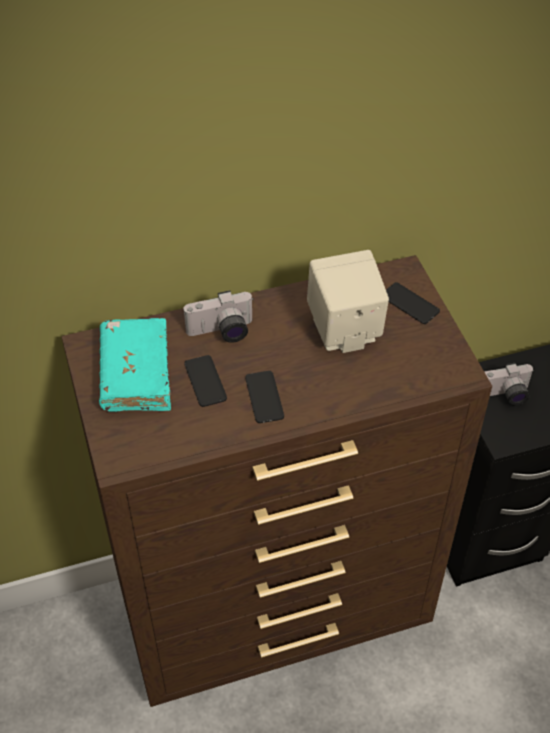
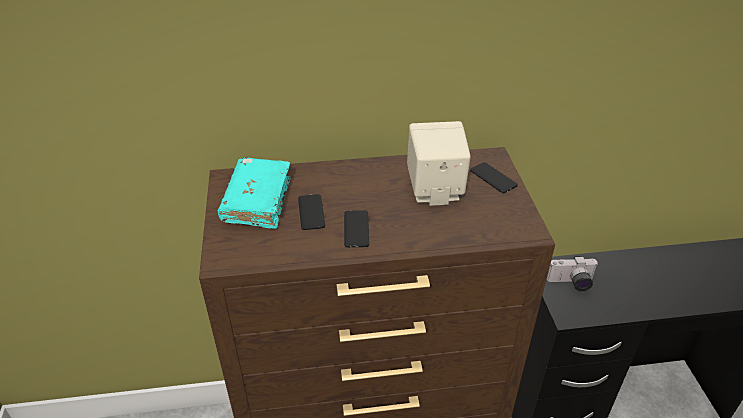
camera: 10 degrees right, 10 degrees down
(222, 332) = (335, 181): camera -> none

